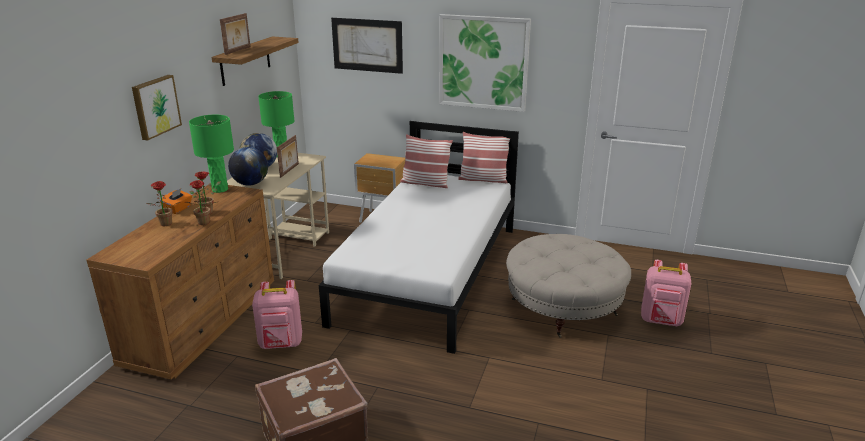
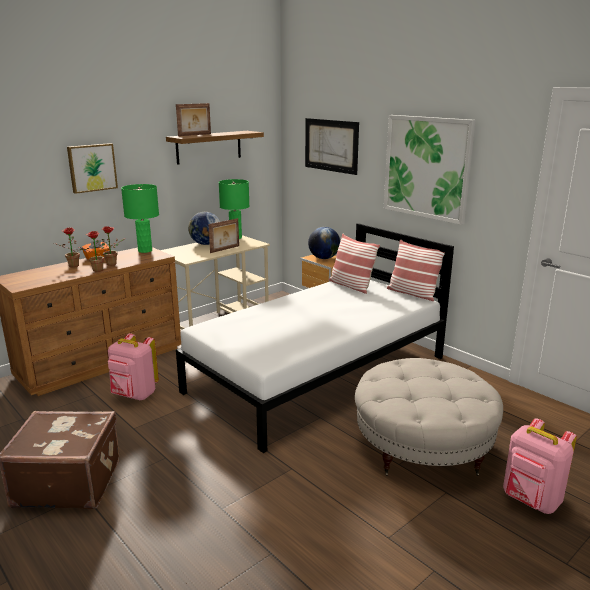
camera: 30 degrees right, 5 degrees down
(250, 184) = (182, 253): globe -> globe (324, 258)

